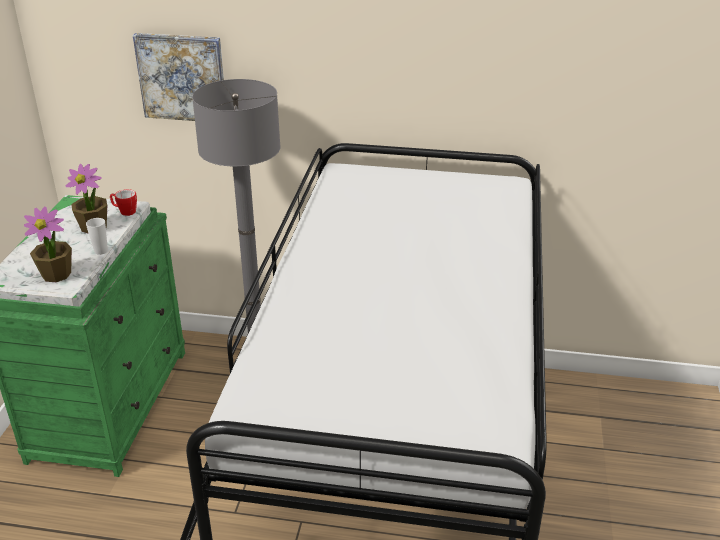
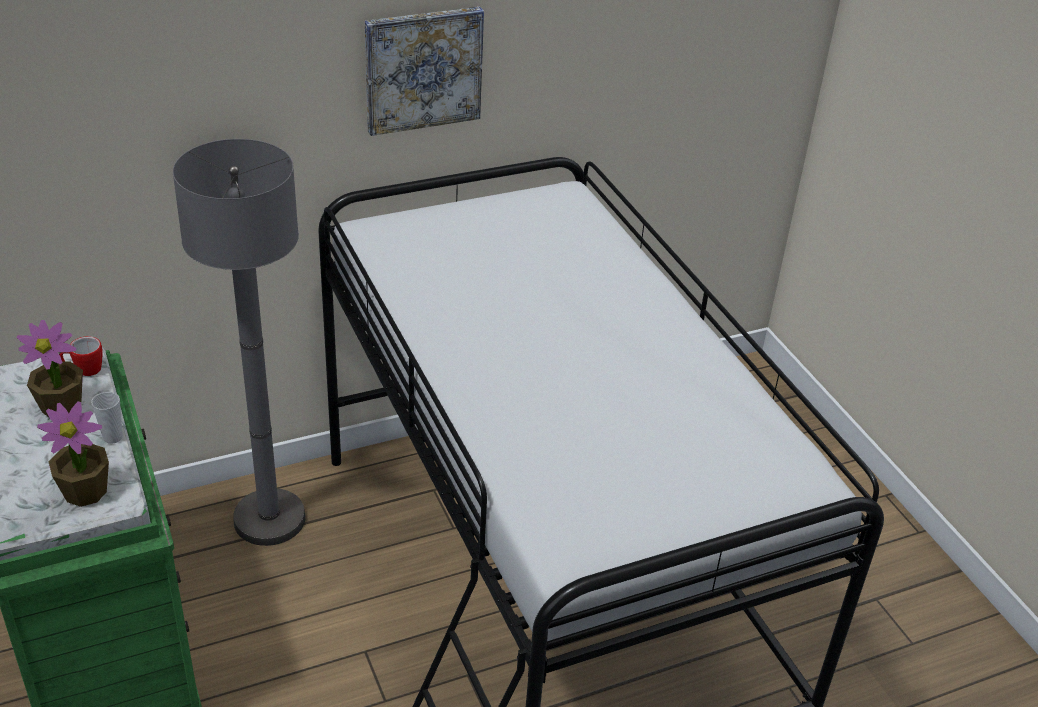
camera: 35 degrees left, 5 degrees up
(182, 77) = (109, 155): picture -> picture (423, 69)

